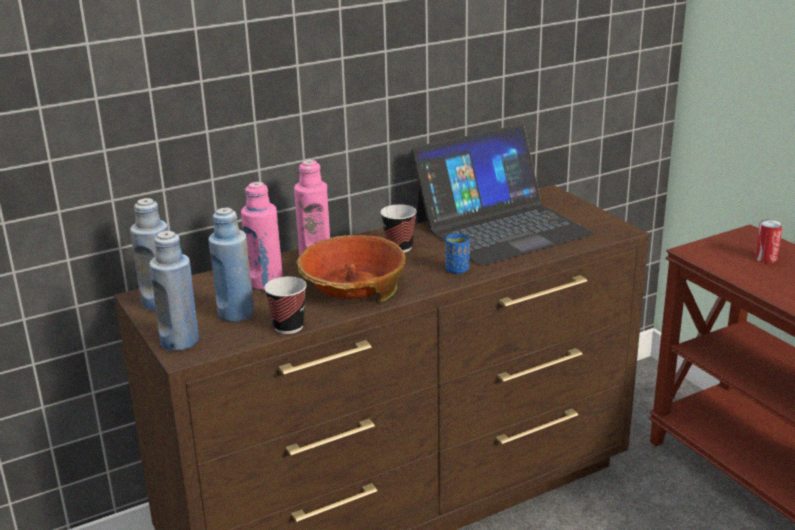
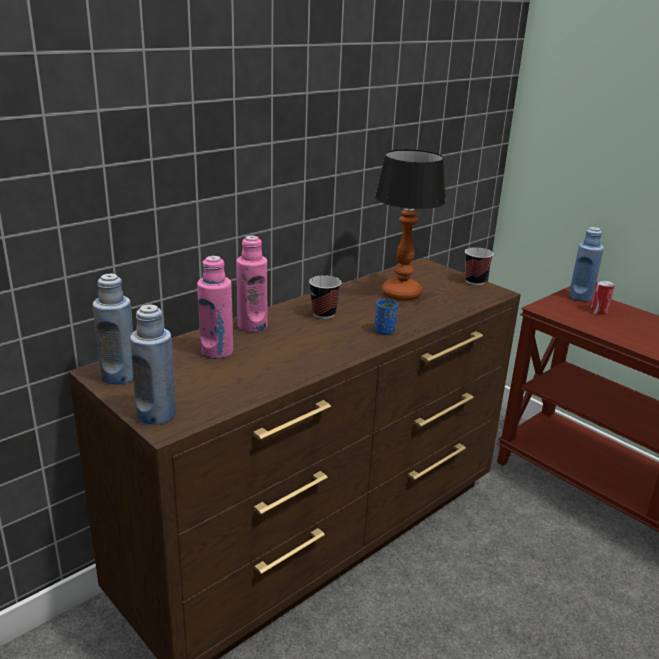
camera: 15 degrees left, 0 degrees up
(236, 314) = (201, 383): blue bottle -> blue bottle (580, 297)
(288, 326) = (258, 393): cup -> cup (475, 281)
(352, 287) = (300, 352): bowl -> none
(501, 227) = (401, 293): laptop -> table lamp

